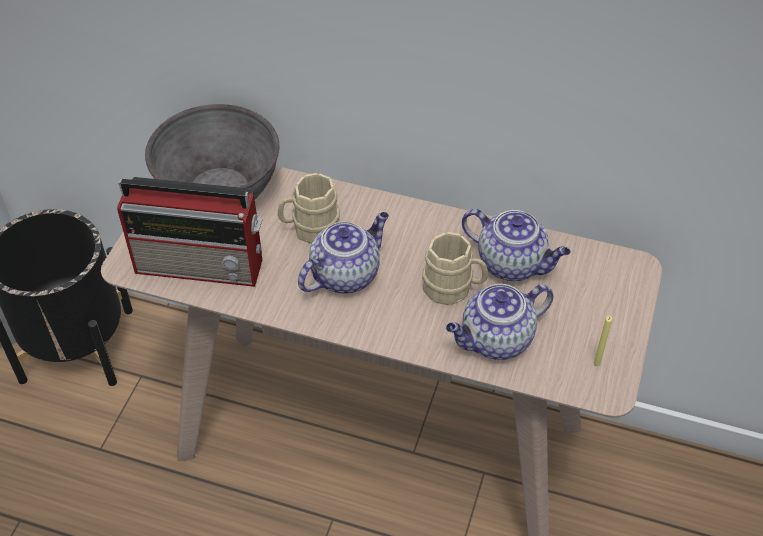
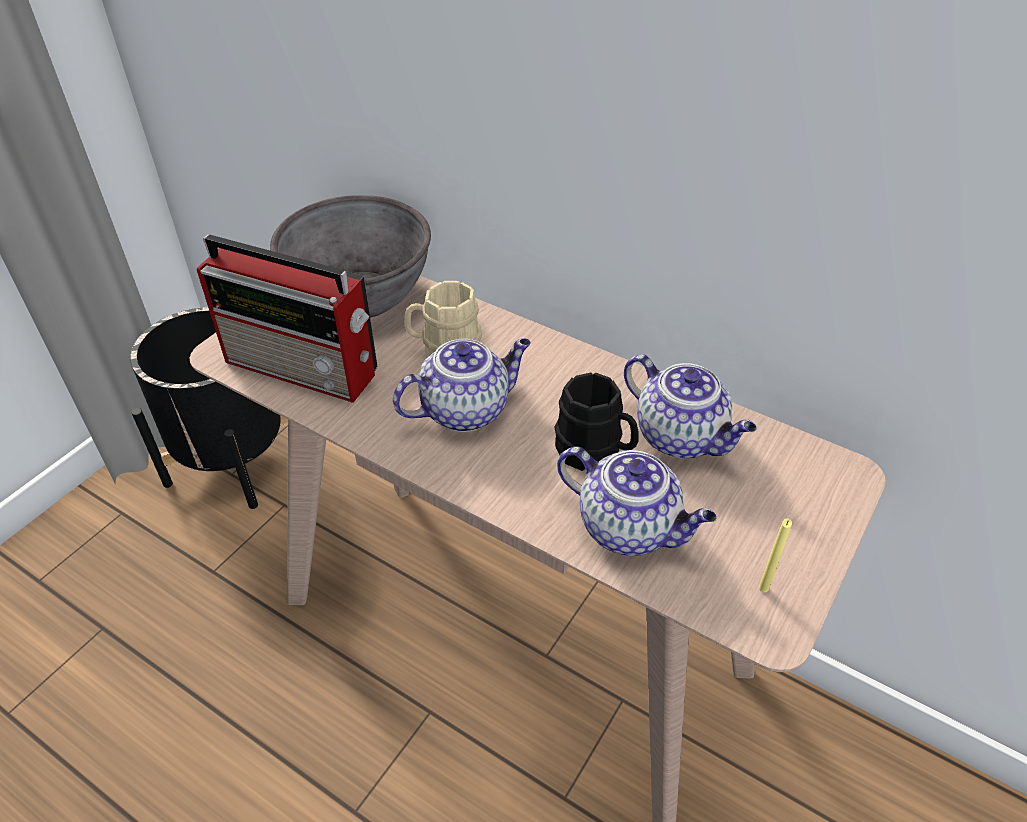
camera: 15 degrees right, 5 degrees down
(453, 289) = (595, 452): beige mug -> black mug
(495, 340) = (630, 528): teapot -> teapot turned 135 degrees counterclockwise

